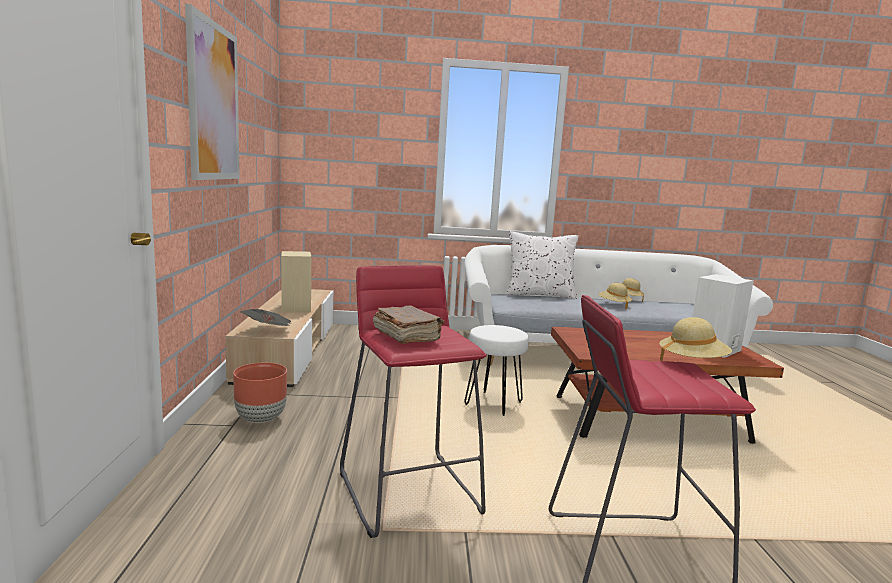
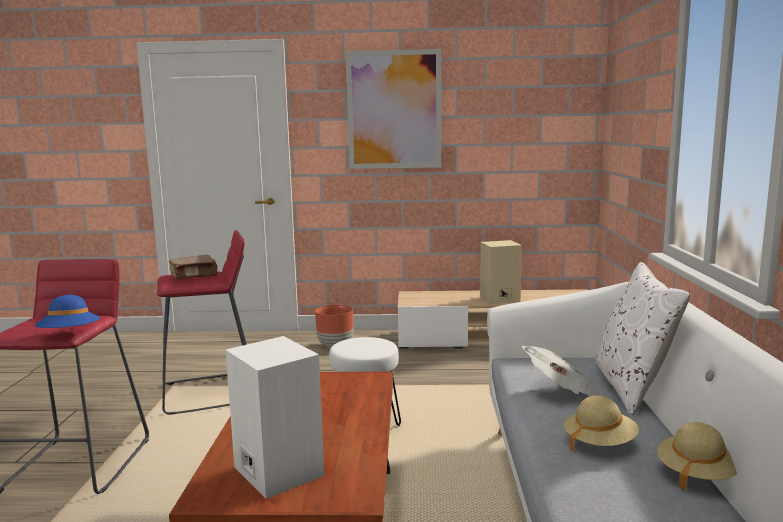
camera: 95 degrees right, 0 degrees up
(268, 331) = (415, 298): newspaper -> newspaper (561, 391)
(692, 362) = (70, 335): beige hat -> blue hat

